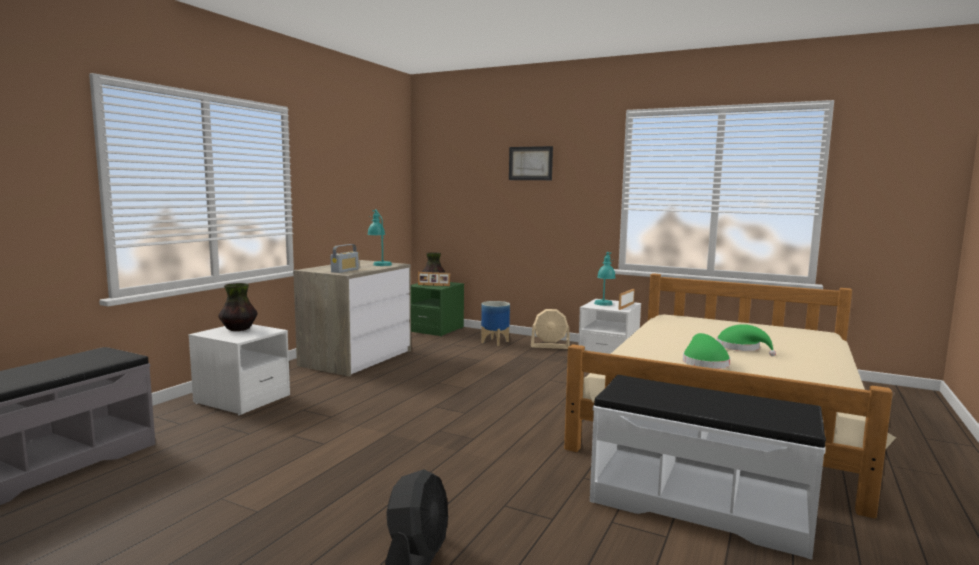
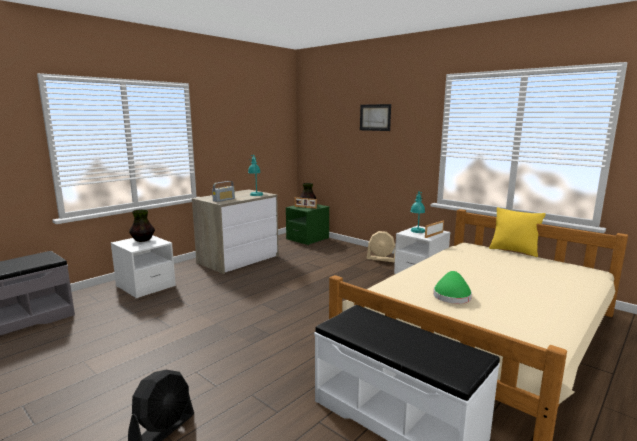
camera: 15 degrees right, 5 degrees up
(495, 342) = (343, 252): planter -> none
(724, 319) = (513, 251): none -> yellow pillow
(741, 348) = (499, 283): green hat -> none

